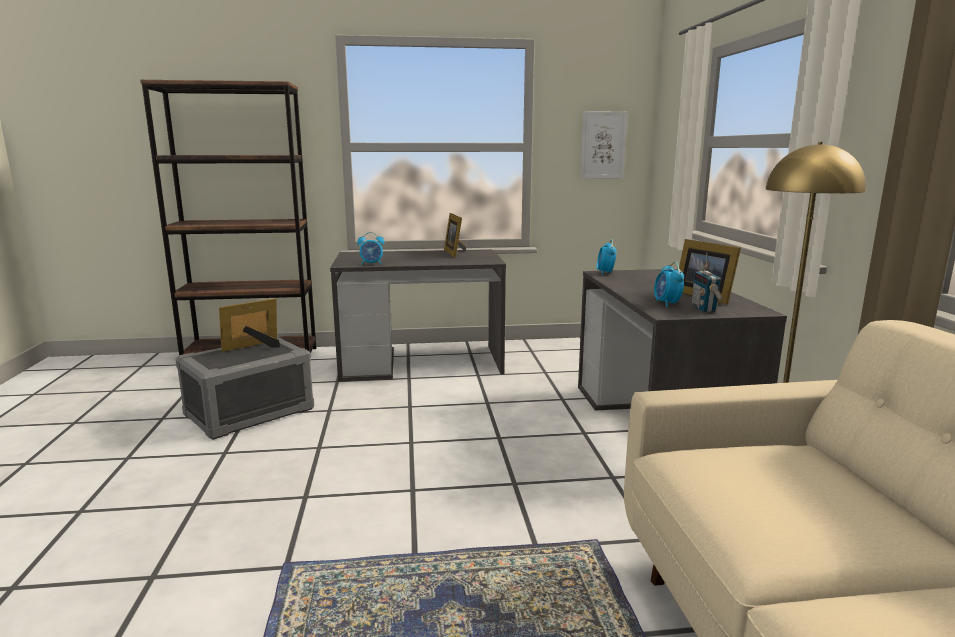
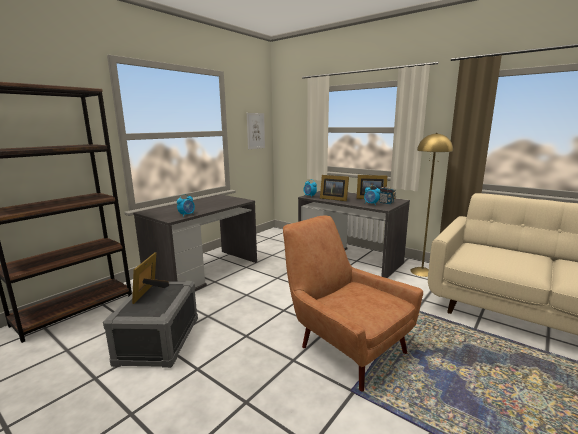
camera: 45 degrees left, 0 degrees up
(385, 518) = (344, 346): none -> brown armchair
(455, 253) = (209, 199): picture frame -> picture frame (333, 199)

